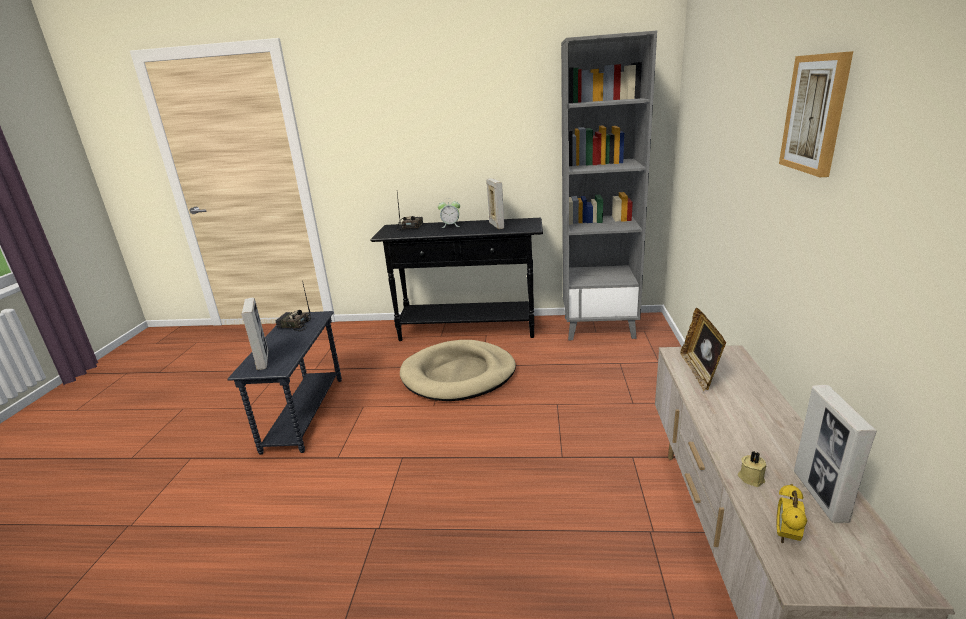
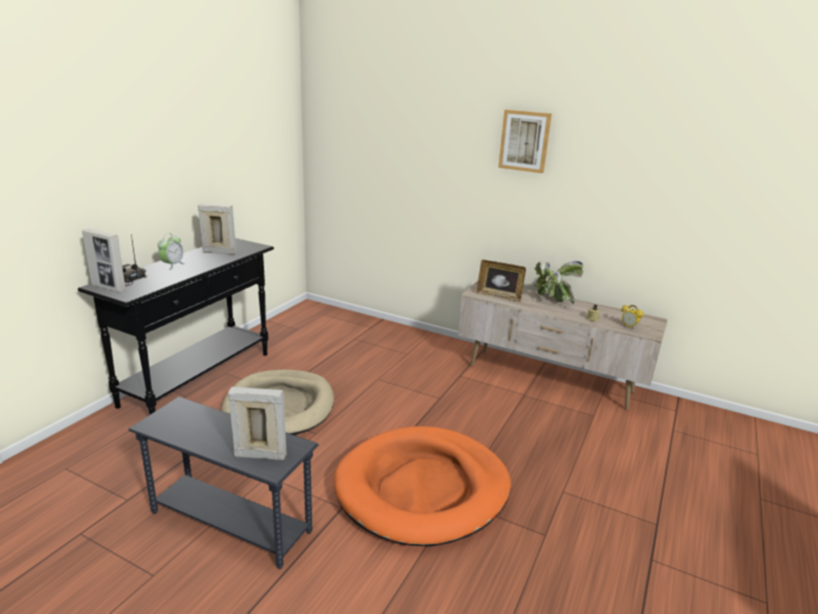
camera: 70 degrees left, 0 degrees up
(294, 325) = (184, 426): radio -> none
(384, 497) = (422, 488): none -> orange dog bed
(599, 327) = (293, 325): grey bookcase -> none
(764, 418) = (551, 300): none -> potted plant
(820, 496) = (609, 313): picture frame -> picture frame (109, 288)

